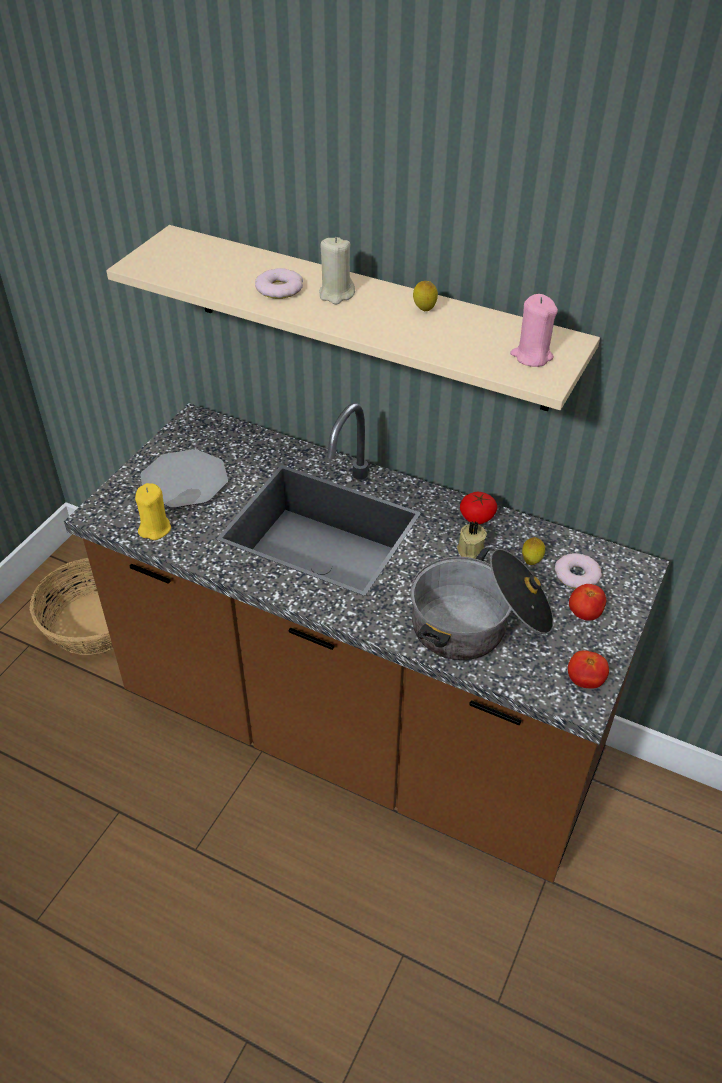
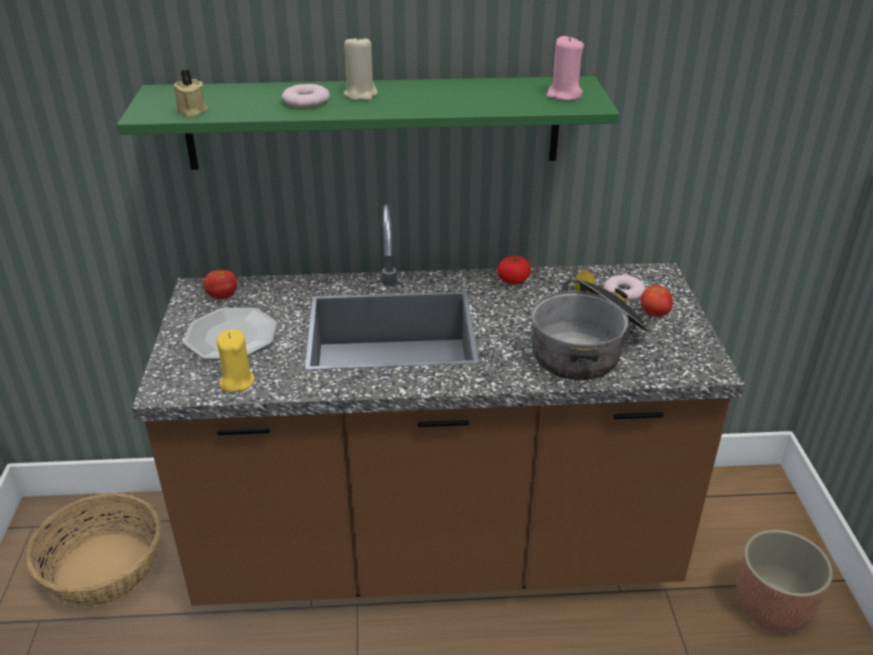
camera: 30 degrees left, 10 degrees down
(367, 317) = (373, 123): beige shelf -> green shelf
(424, 310) = (447, 89): lemon -> none
(469, 551) = (531, 304): beige candle -> beige candle (191, 112)
(585, 681) = (698, 356): tomato -> tomato (222, 297)
(641, 955) = (772, 608): none -> planter

